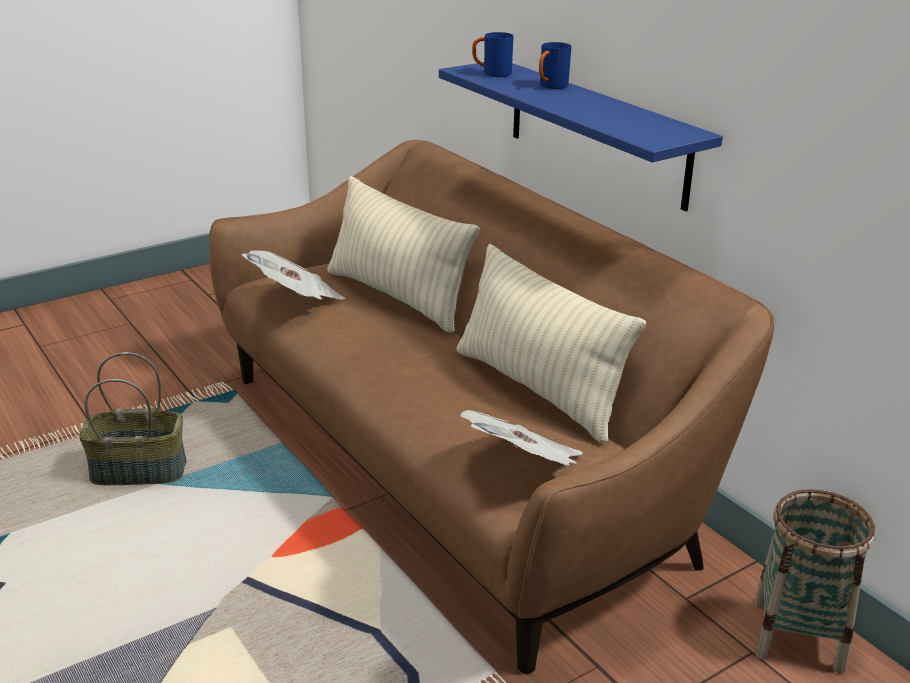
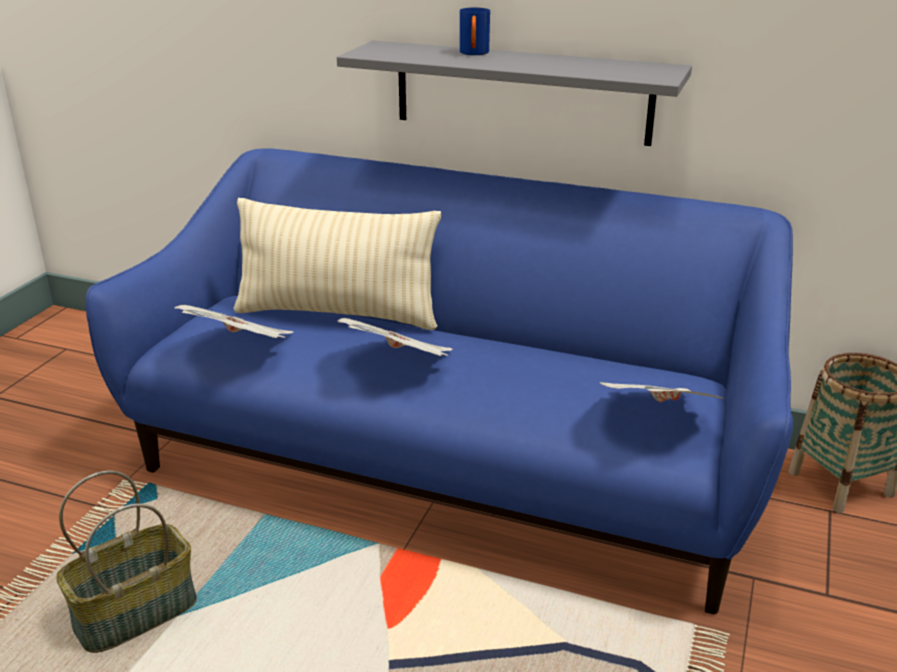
camera: 35 degrees left, 0 degrees up
(386, 349) = (400, 364): none -> newspaper
(453, 463) = (448, 464): brown sofa -> blue sofa
(491, 74) = (397, 52): blue mug -> none
(538, 389) = (573, 352): beige pillow -> none
(596, 132) = (522, 92): blue shelf -> grey shelf

